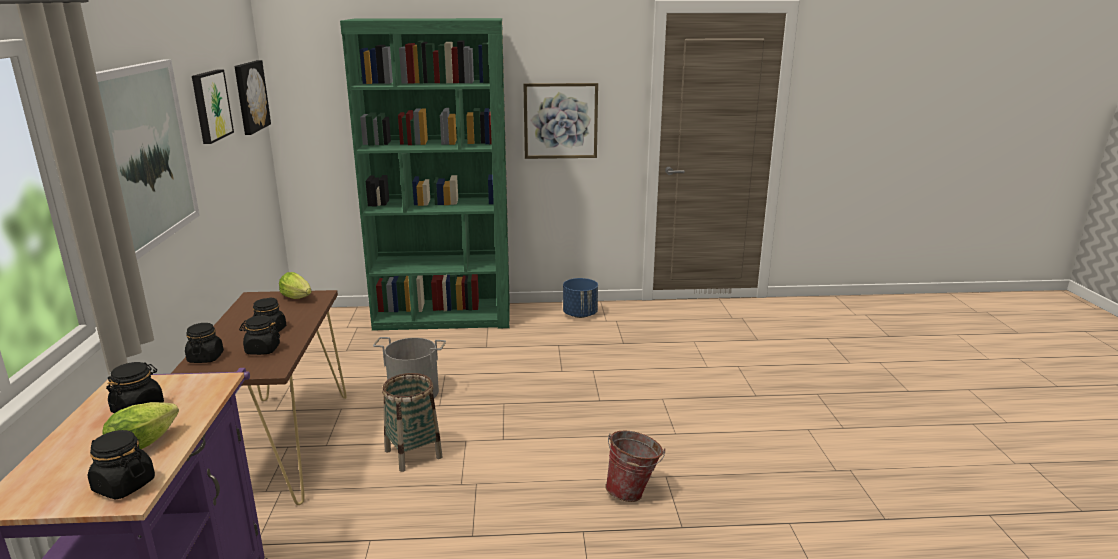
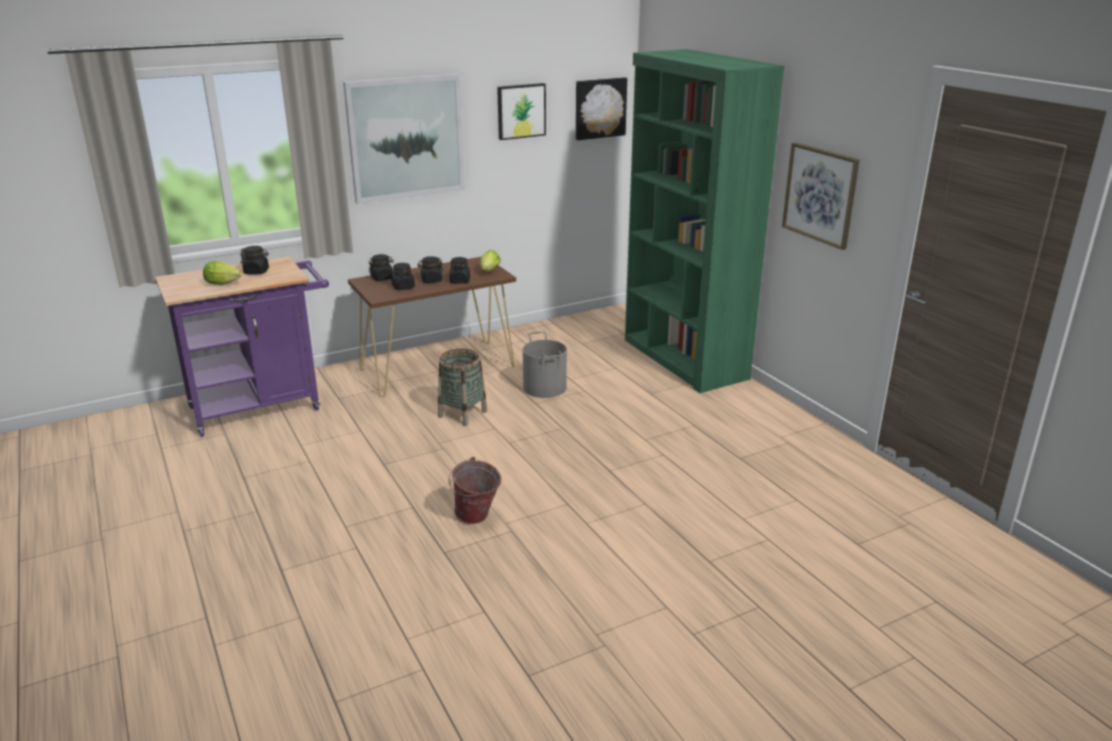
camera: 65 degrees right, 5 degrees up
(124, 485) = (186, 292): black jar -> black jar (460, 281)
(580, 314) = (776, 419): blue planter -> none

